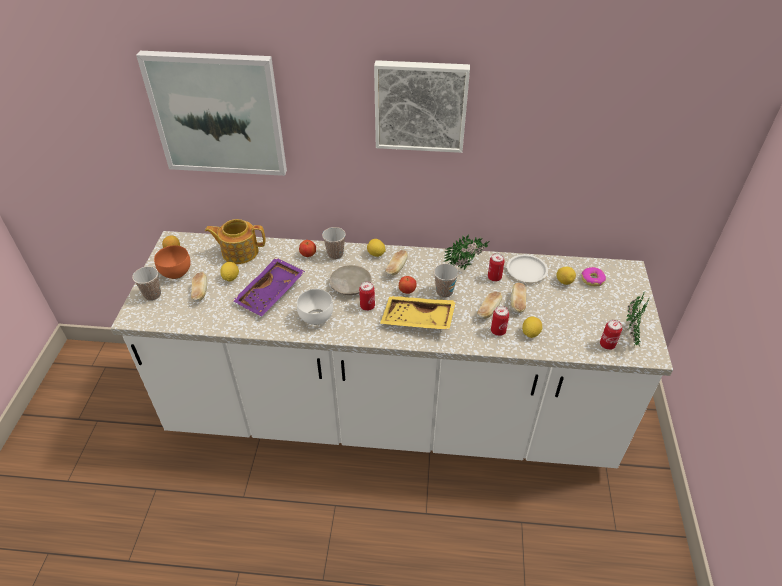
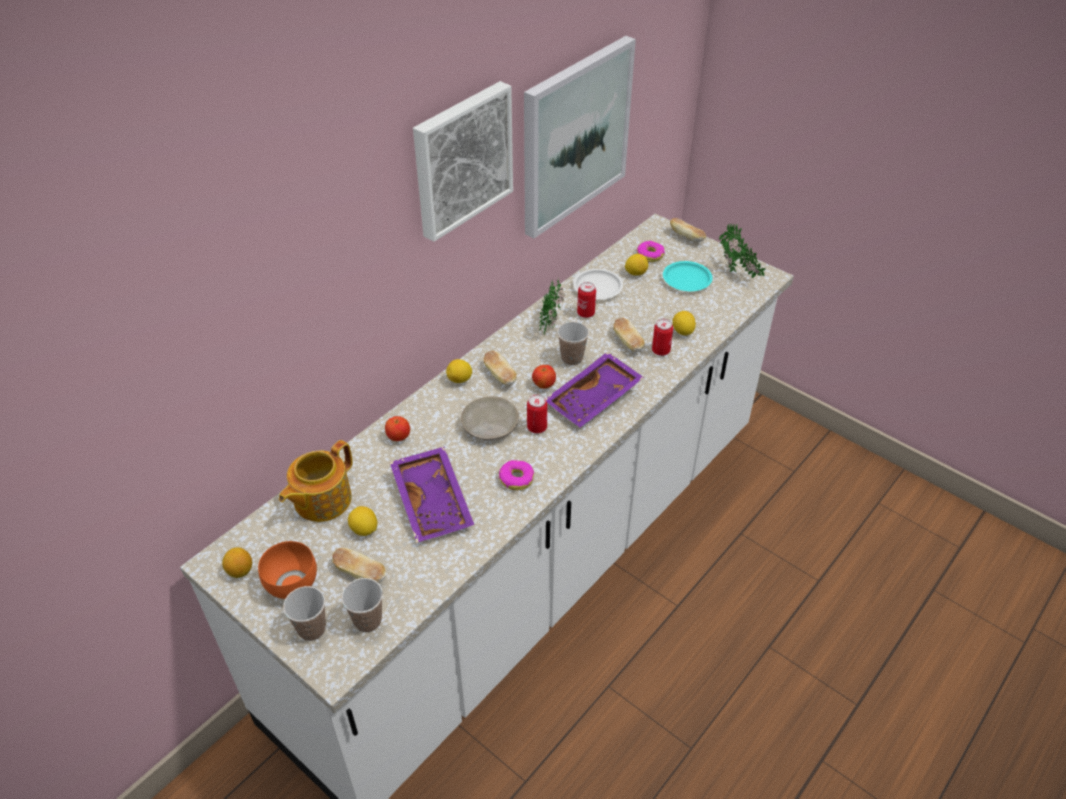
camera: 55 degrees left, 0 degrees up
(218, 114) = (235, 320): picture -> picture (574, 136)
(317, 318) = (516, 479): white bowl -> donut
(335, 254) = (423, 413): cup -> cup (368, 621)
(417, 320) = (594, 399): yellow tray -> purple tray
(517, 303) = (636, 318): bread -> bread (686, 237)
(590, 310) = (687, 279): none -> turquoise plate
(607, 344) = (736, 294): can -> none

